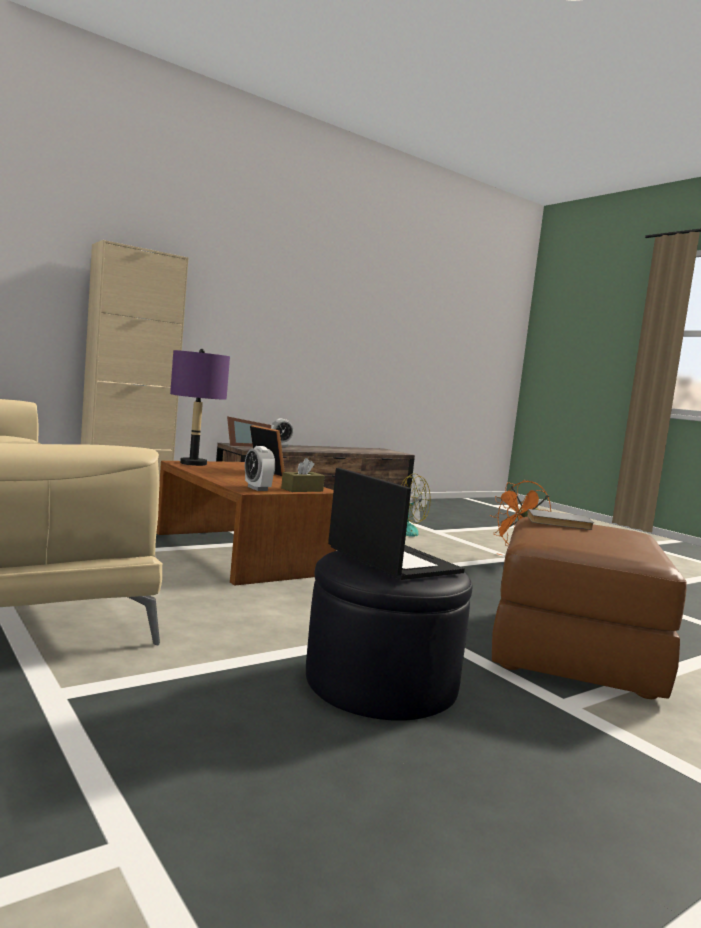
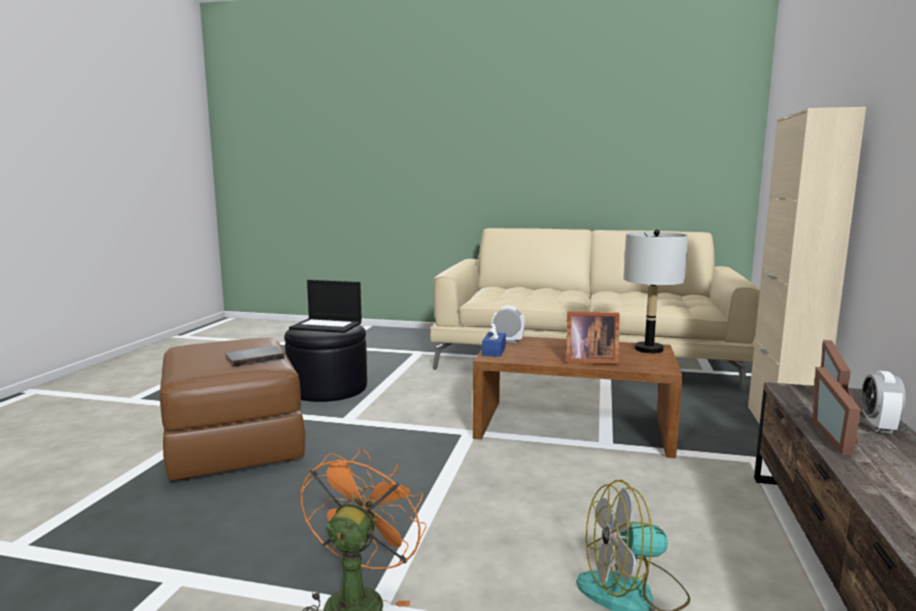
camera: 140 degrees right, 5 degrees up
(193, 463) = (648, 349): purple table lamp -> grey table lamp
(302, 490) = (494, 351): brown tissue box -> blue tissue box
(306, 449) = (839, 436): none -> picture frame

